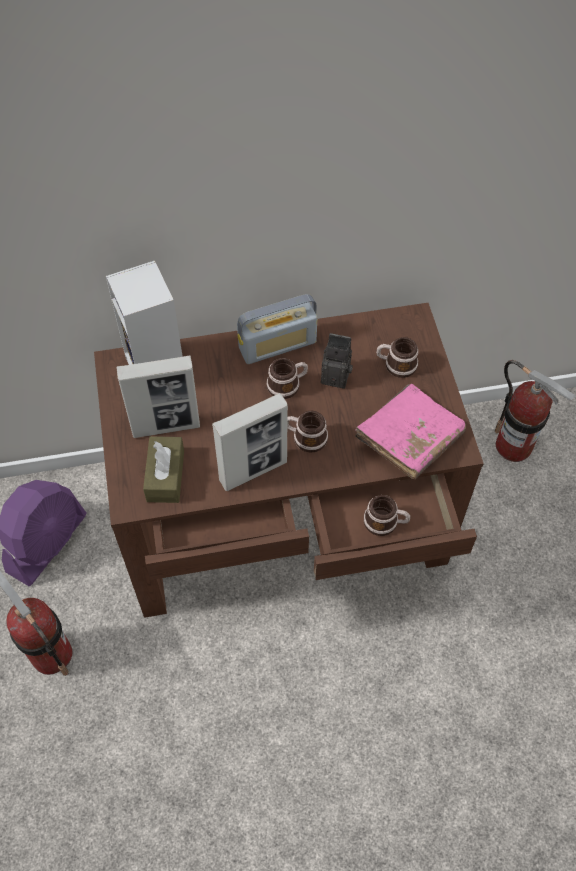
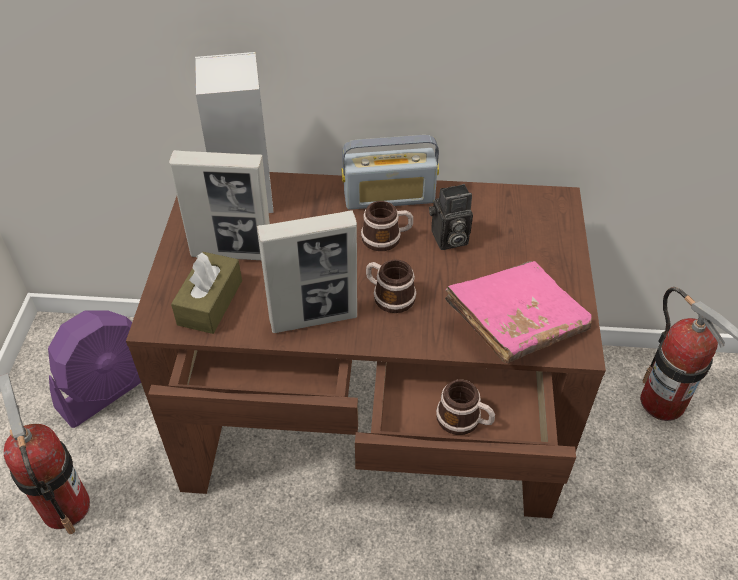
camera: 15 degrees right, 10 degrees down
(337, 375) = (448, 240): camera -> camera turned 135 degrees clockwise
(396, 364) = (522, 241): mug -> none

